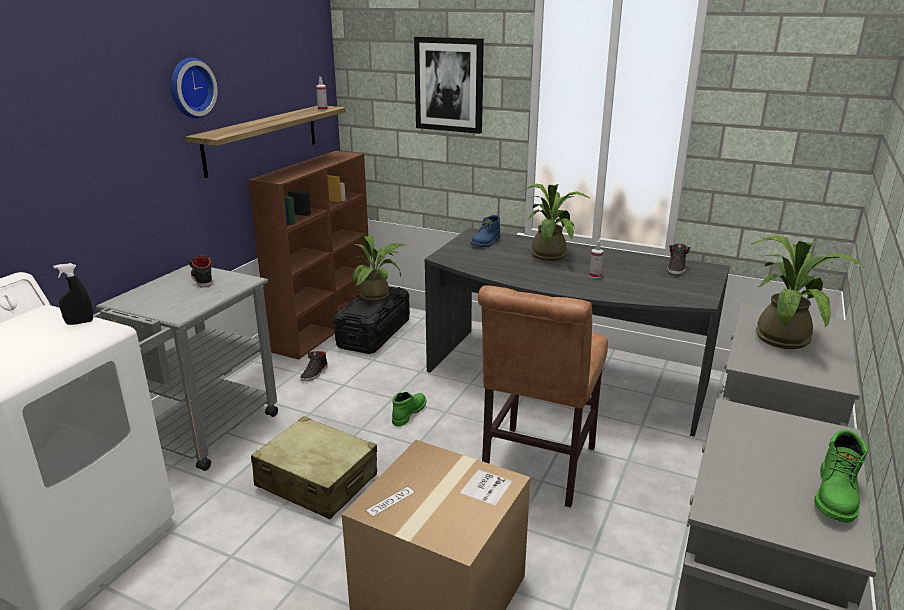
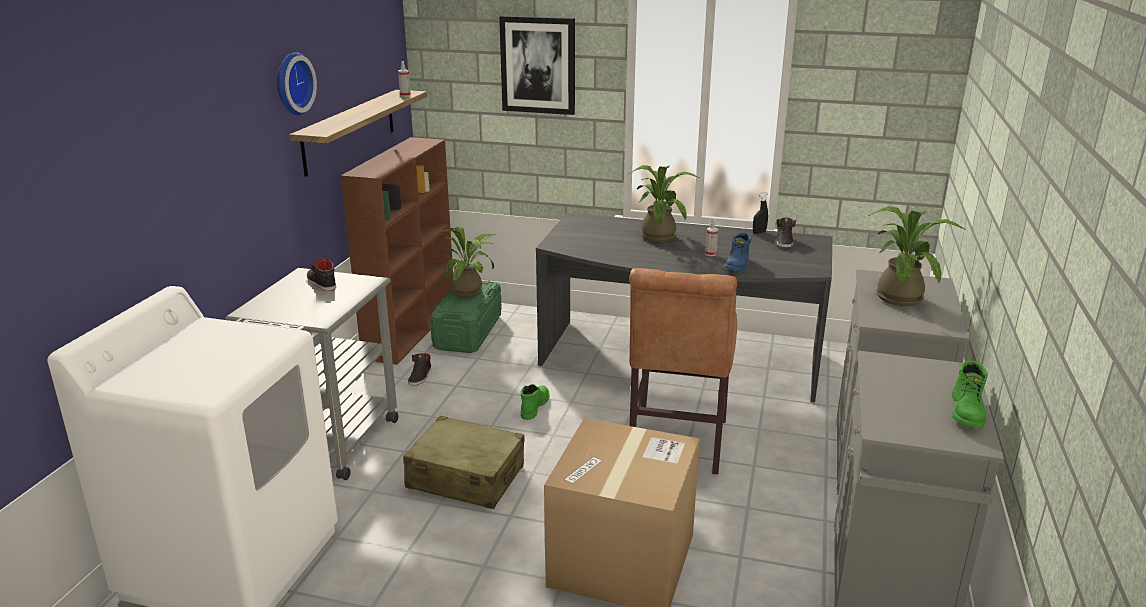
camera: 10 degrees left, 0 degrees up
(80, 322) = (253, 331): black spray bottle -> black spray bottle (759, 232)
(374, 333) = (468, 332): black storage box -> green storage box
(486, 242) = (591, 227): blue boot -> blue boot (738, 265)

